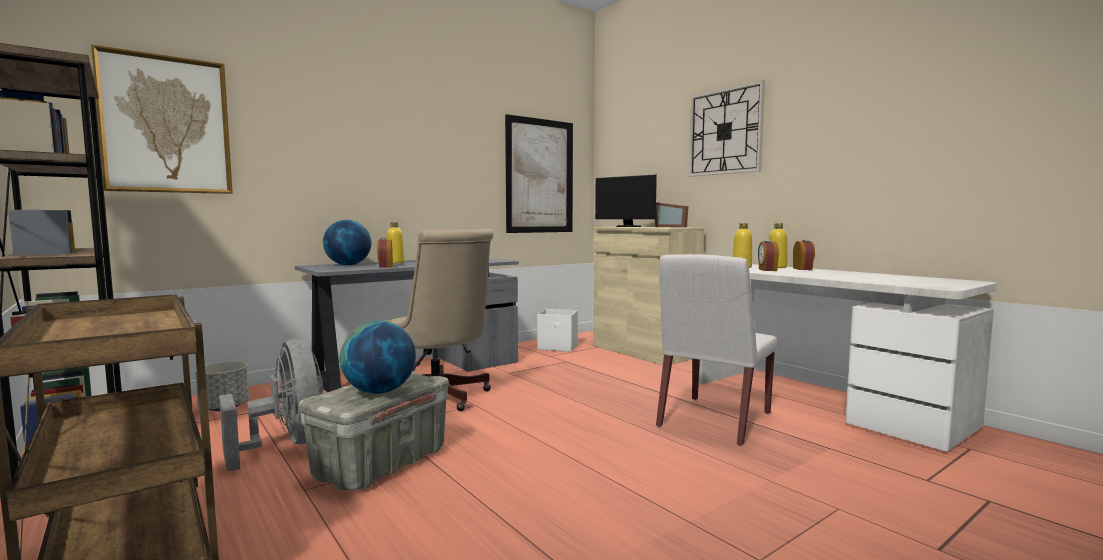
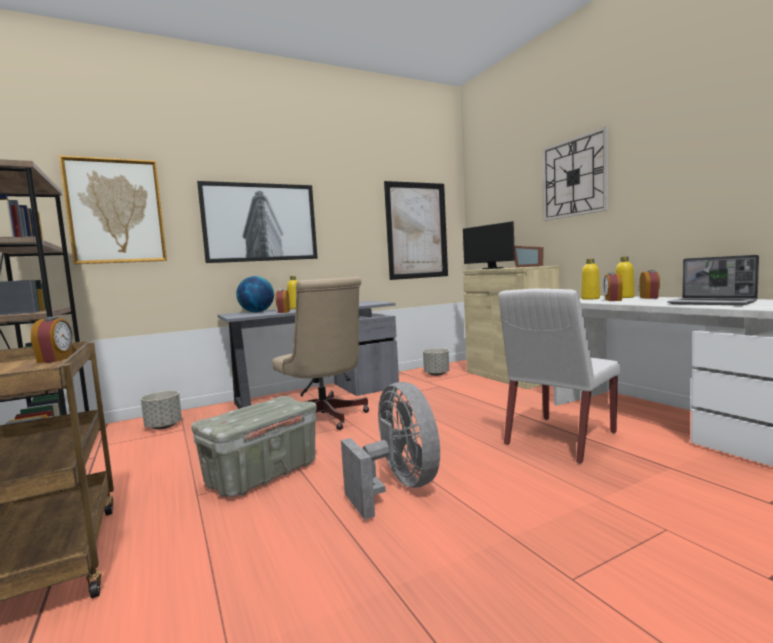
camera: 10 degrees right, 0 degrees up
(137, 317) = (56, 359): none -> alarm clock
(286, 445) = (197, 457): grey fan -> grey fan (398, 487)
(355, 153) = (260, 222): none -> picture
(379, 392) = (255, 415): globe -> none
(558, 347) = (437, 374): white storage box -> grey planter
(870, 278) = (712, 303): none -> laptop

